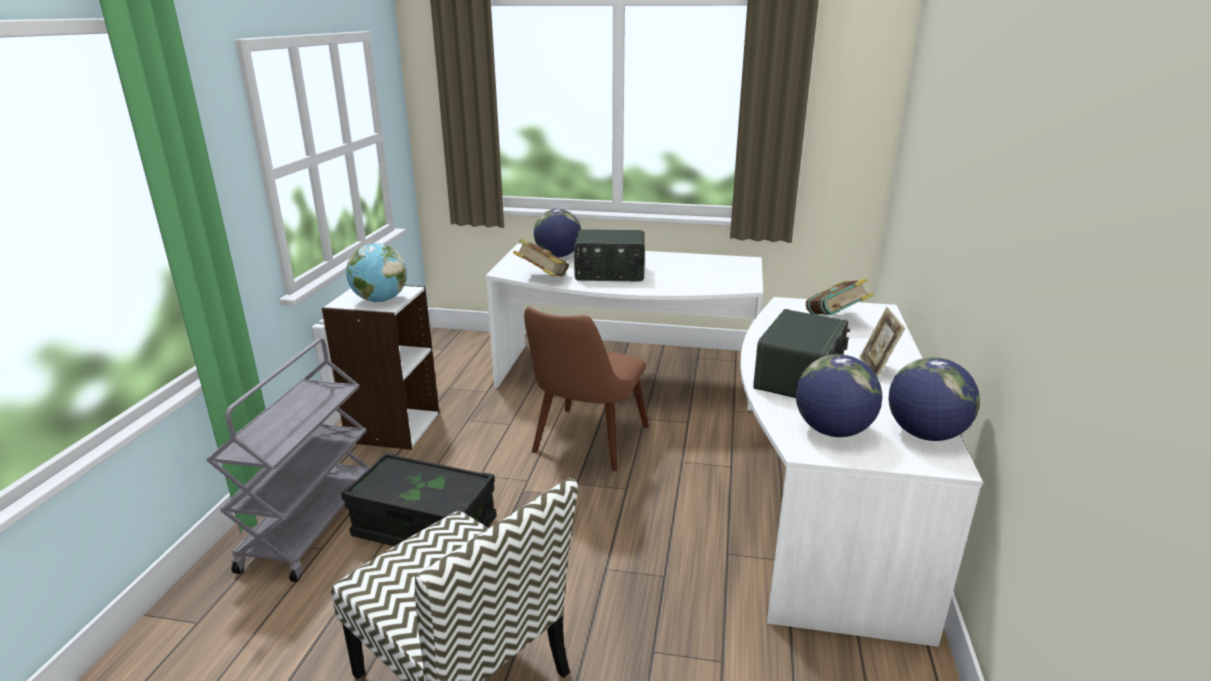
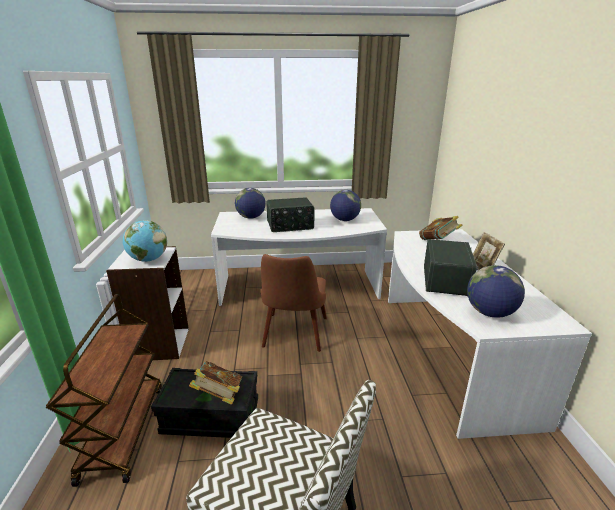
camera: 15 degrees left, 0 degrees up
(310, 523) = (123, 430): grey cart -> brown cart
(542, 278) = (249, 233): book -> book (218, 396)
(925, 434) = (539, 307): globe -> globe (345, 220)

